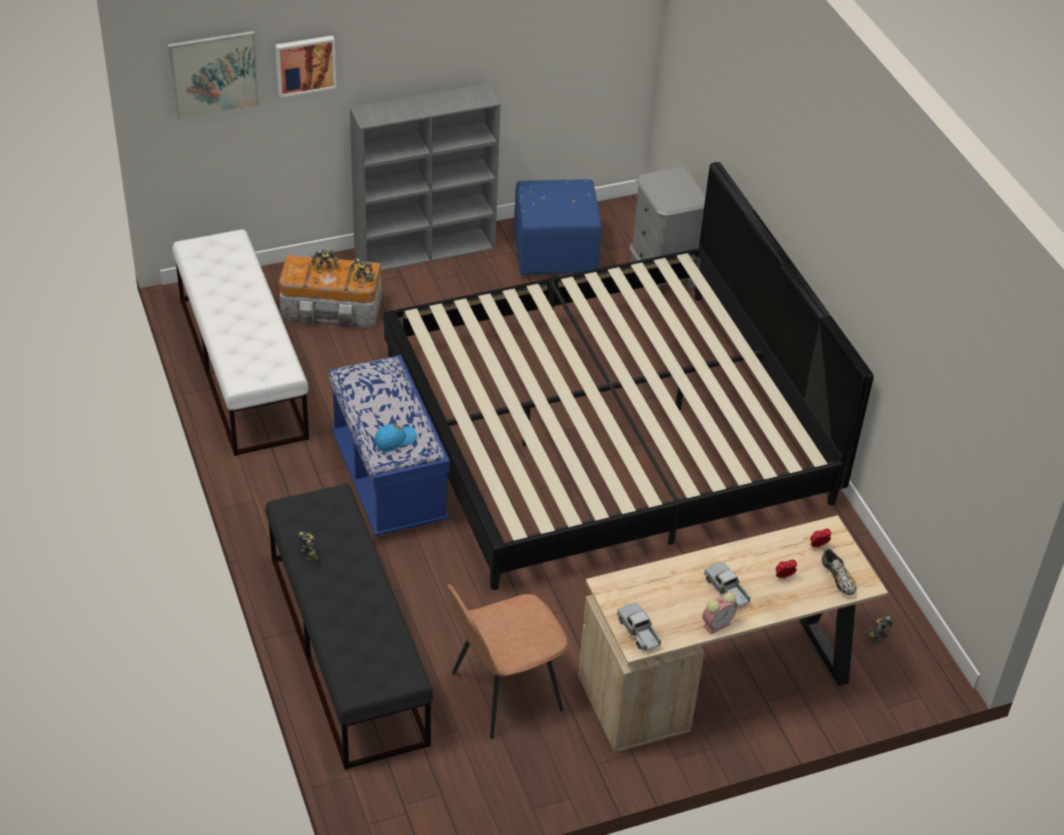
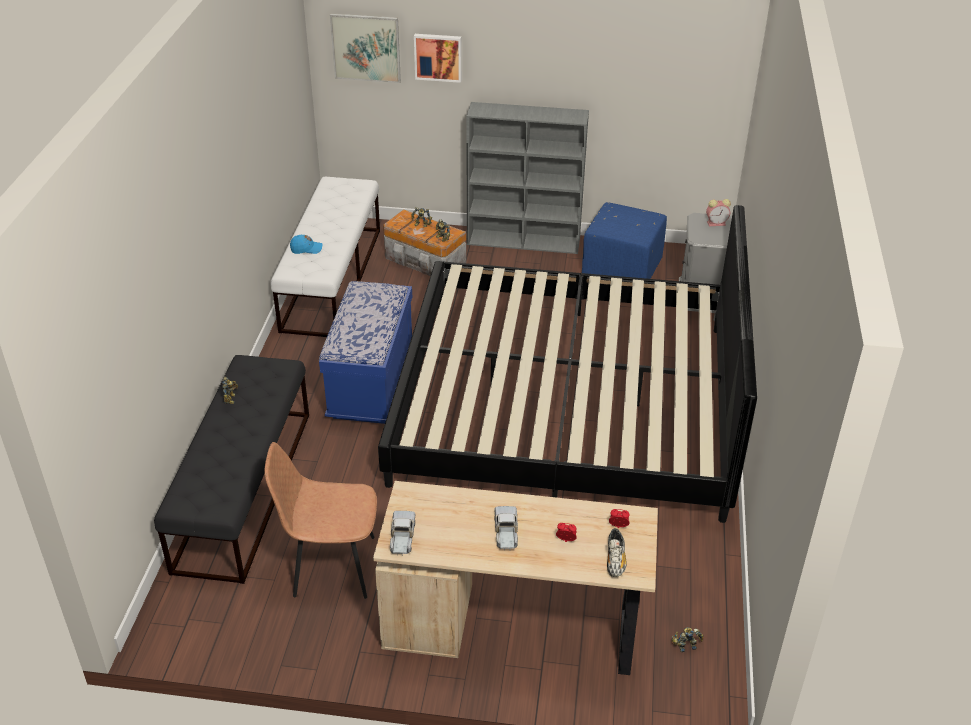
camera: 30 degrees right, 5 degrees down
(395, 440) = (353, 340): blue cap -> blue cap (306, 249)
(717, 624) = (475, 557): alarm clock -> alarm clock (717, 223)

